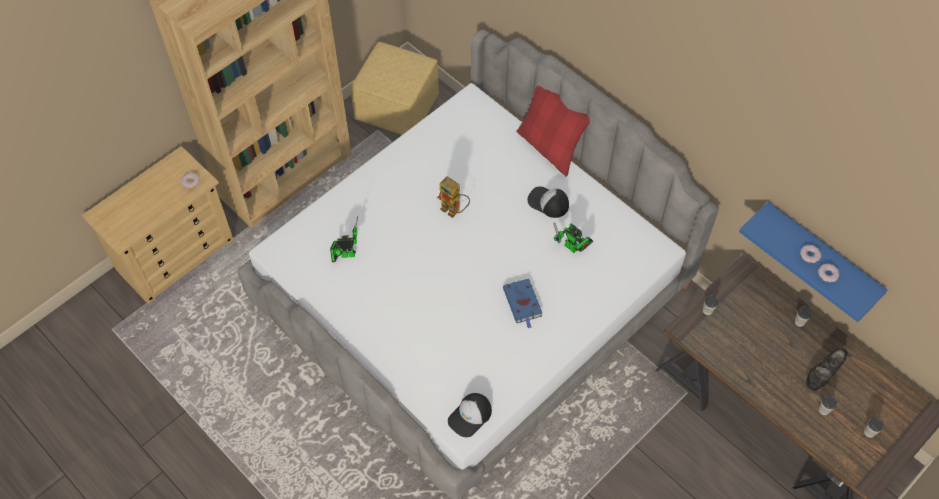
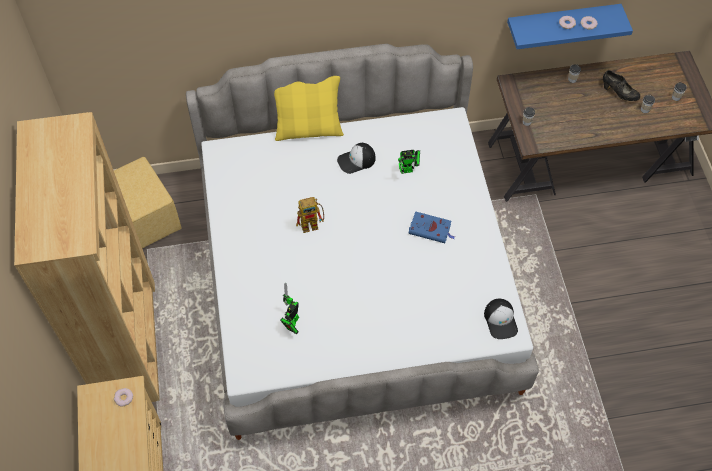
camera: 55 degrees left, 0 degrees up
(549, 147) = (308, 130): red pillow -> yellow pillow
(822, 374) = (619, 93): black shoe -> black shoe turned 45 degrees counterclockwise

